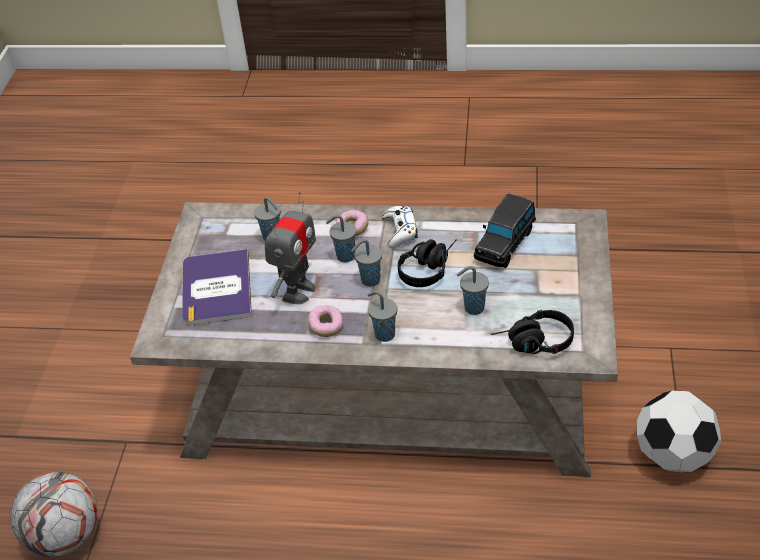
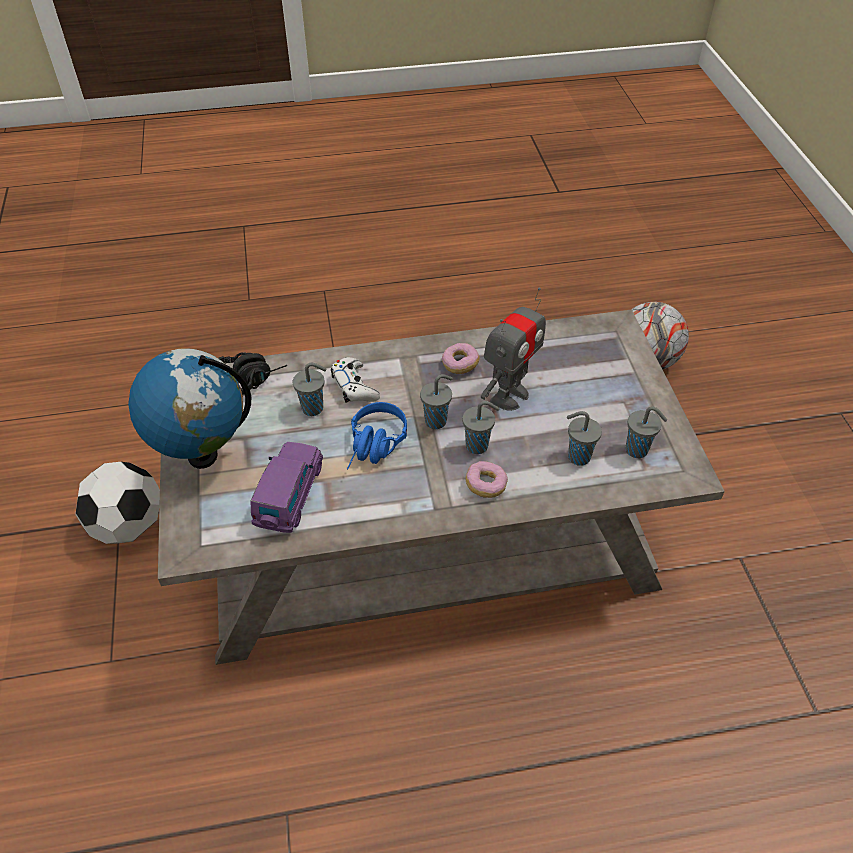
camera: 160 degrees right, 5 degrees up
(217, 288) = (598, 384): book -> none
(298, 291) = (509, 395): toy robot -> toy robot turned 150 degrees counterclockwise
(383, 334) = (399, 366): grey cup -> grey cup (638, 450)
(400, 231) = (425, 492): white game controller -> white game controller (354, 386)
(428, 267) = (375, 448): black headphones -> blue headphones
(505, 243) = (289, 497): black toy car -> purple toy car
(574, 284) = (203, 454): none -> globe

